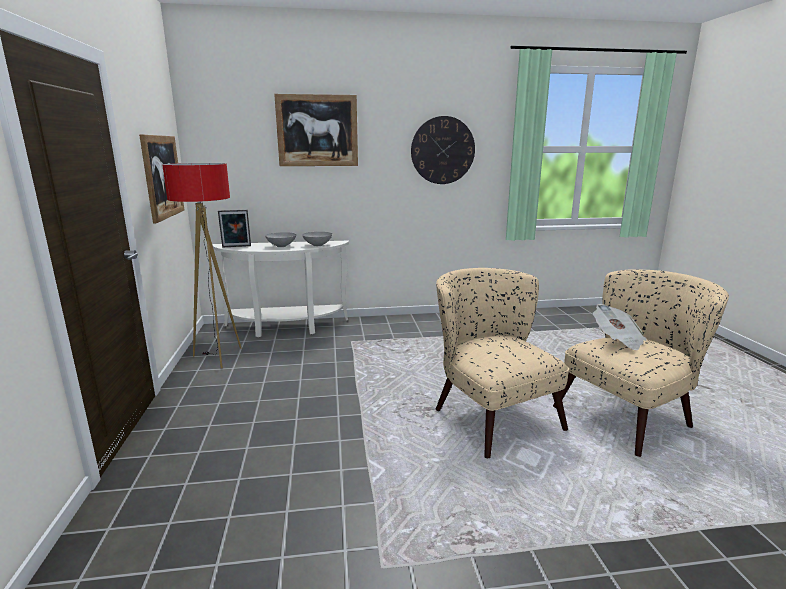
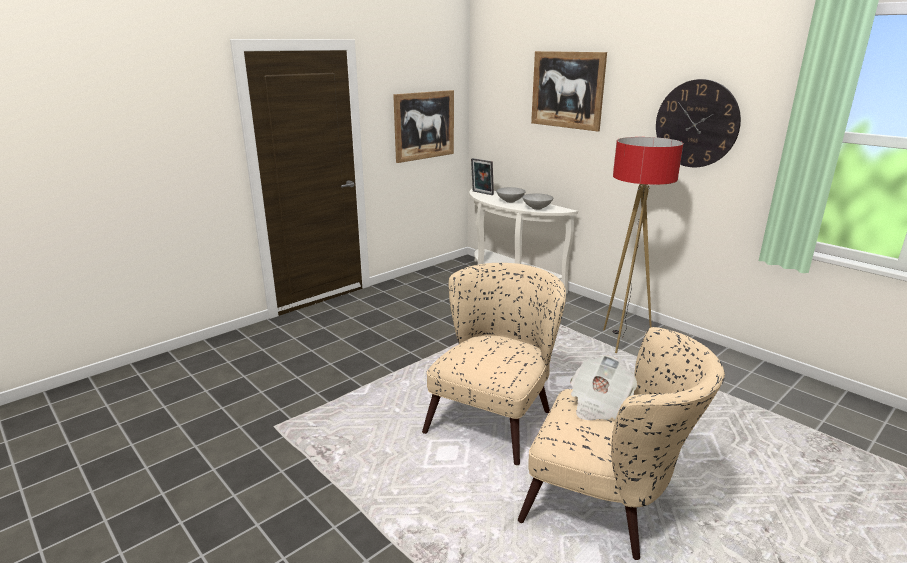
camera: 55 degrees right, 5 degrees up
(218, 357) = (430, 281): floor lamp -> floor lamp (623, 341)

